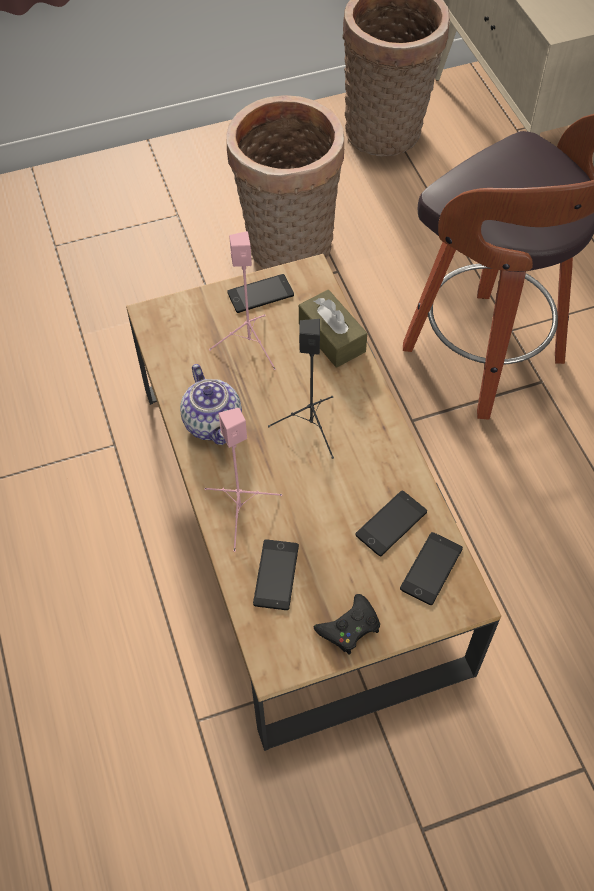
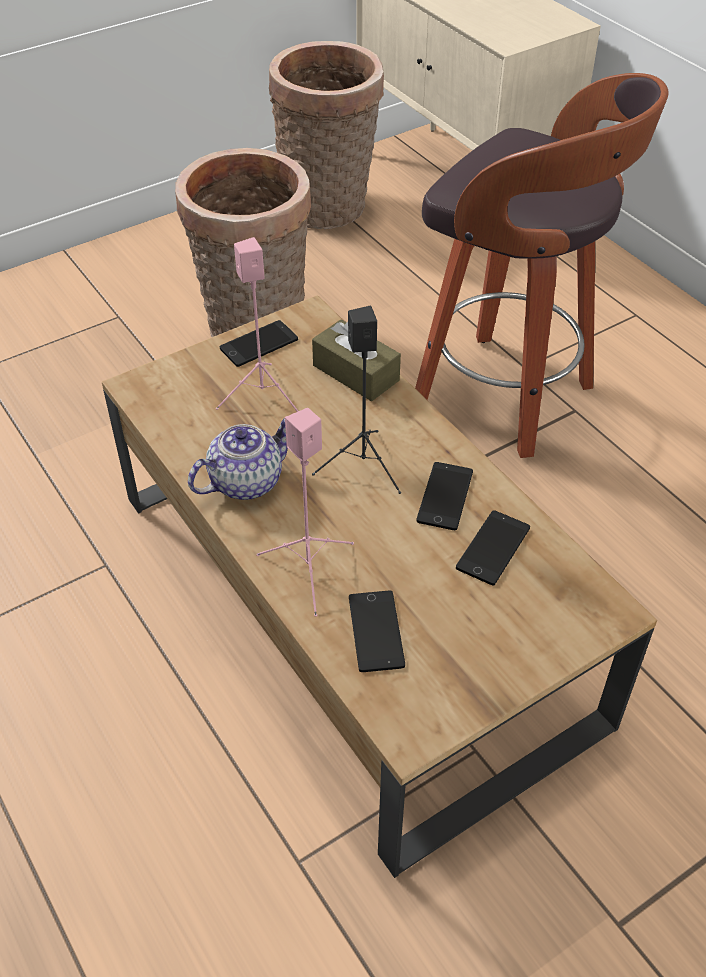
camera: 15 degrees left, 10 degrees down
(213, 422) = (244, 482): teapot -> teapot turned 90 degrees counterclockwise
(349, 627) = (486, 671): black game controller -> none
(431, 568) = (557, 586): phone -> phone (445, 496)

